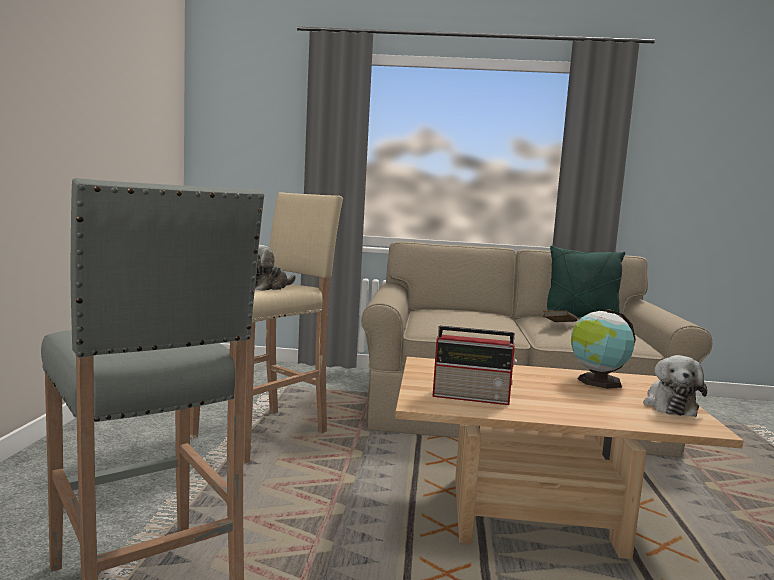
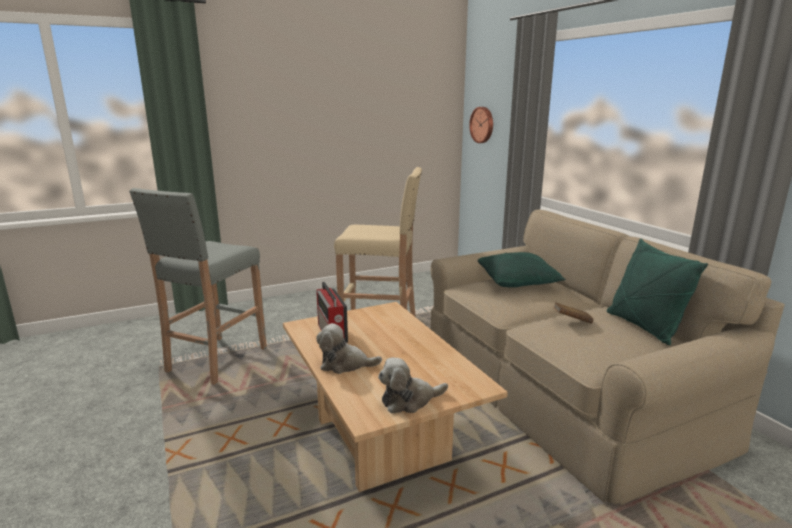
camera: 60 degrees right, 10 degrees up
(232, 154) = (482, 125): none -> wall clock
(268, 287) = (370, 234): plush toy -> plush toy (345, 364)
(445, 313) = (518, 282): none -> green pillow
(597, 382) = (435, 366): globe -> none

